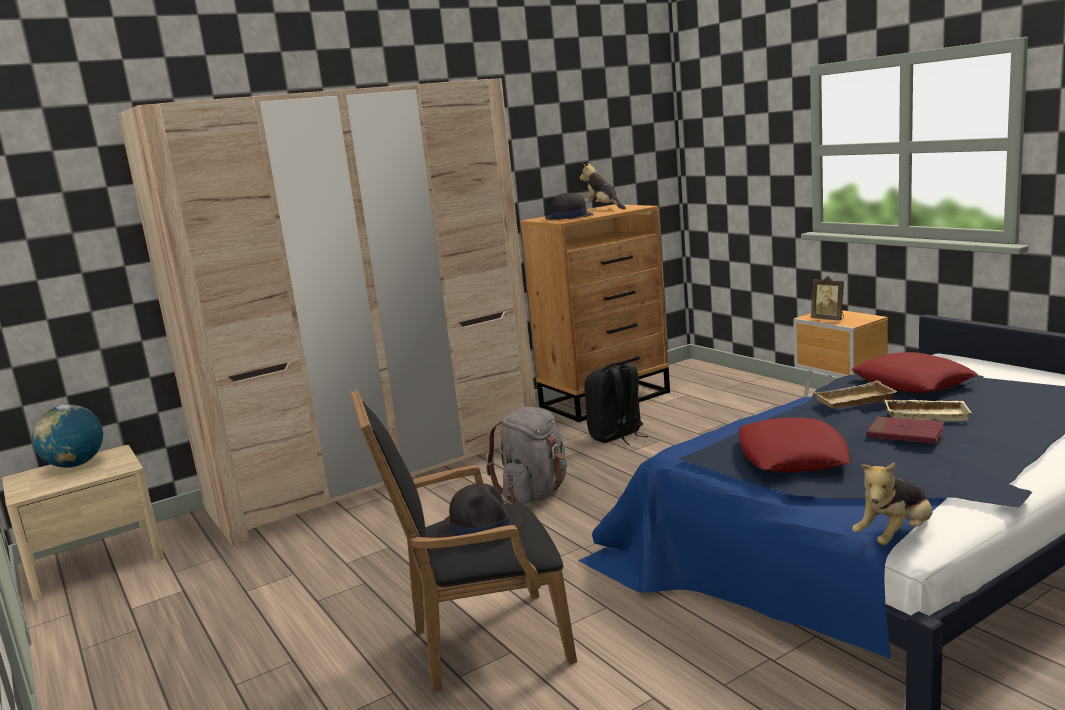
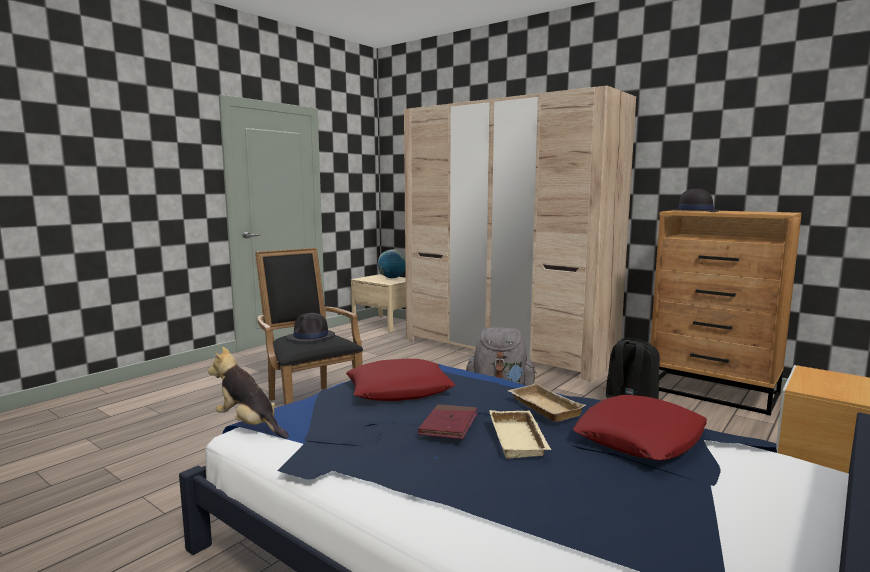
camera: 70 degrees right, 5 degrees down
(604, 208) = (761, 212): plush toy -> none
(829, 319) = (811, 379): picture frame -> none

